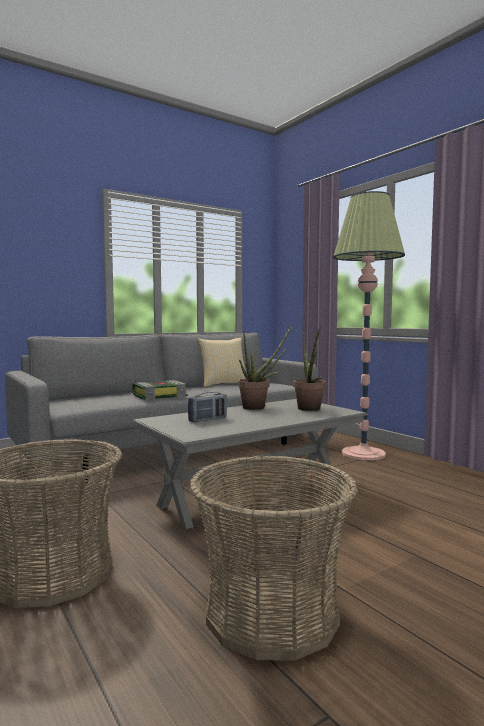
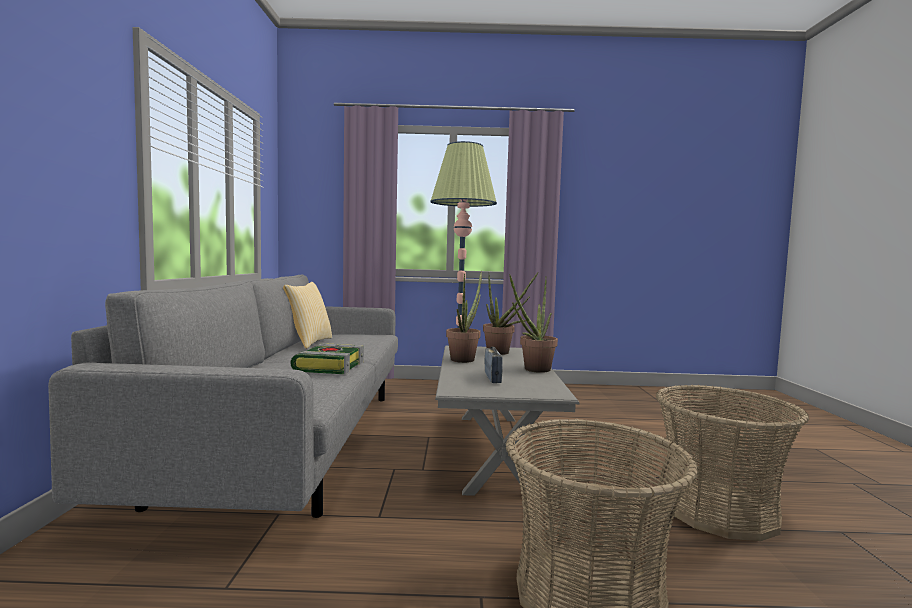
camera: 55 degrees left, 0 degrees up
(263, 422) = (533, 370): none -> potted plant

